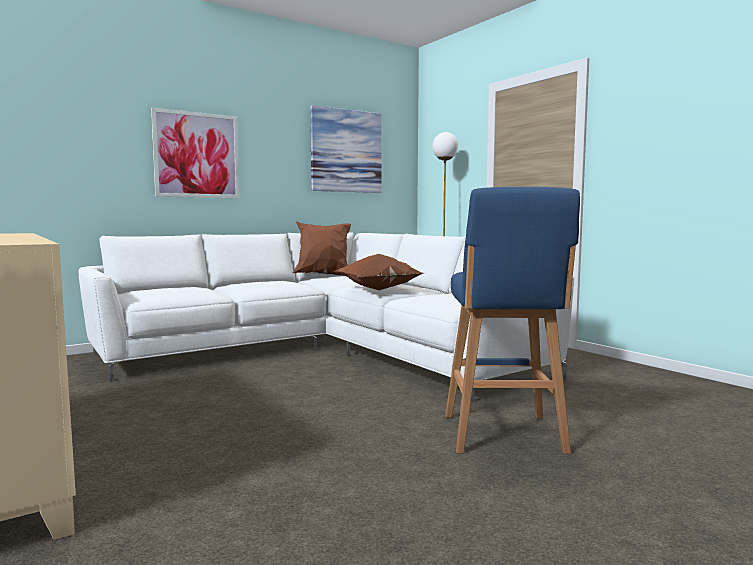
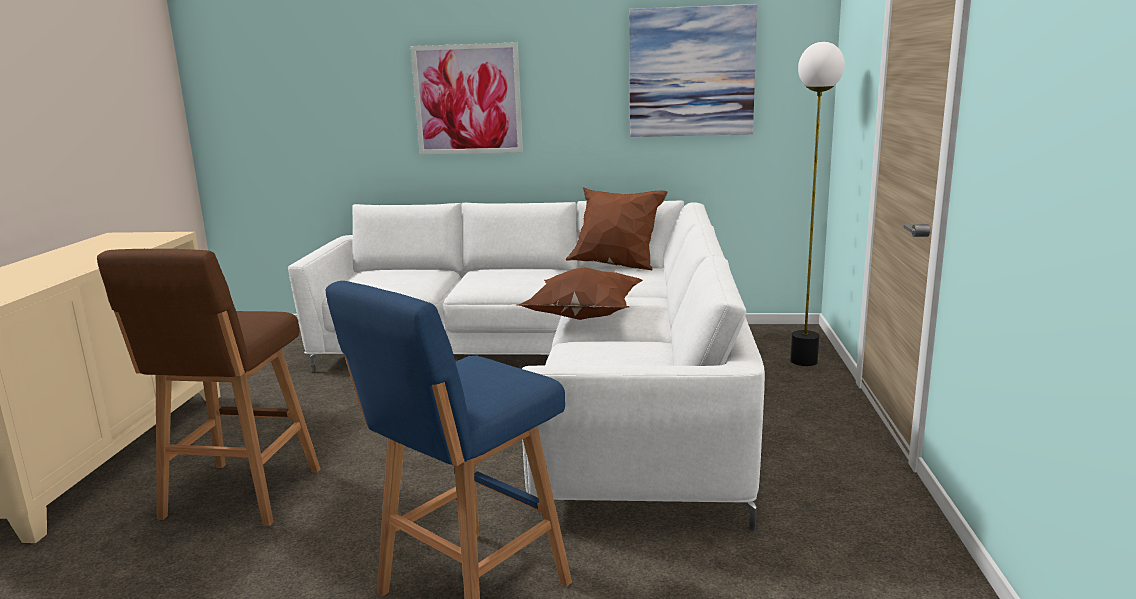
camera: 40 degrees right, 10 degrees up
(228, 448) = (239, 496): none -> brown stool

